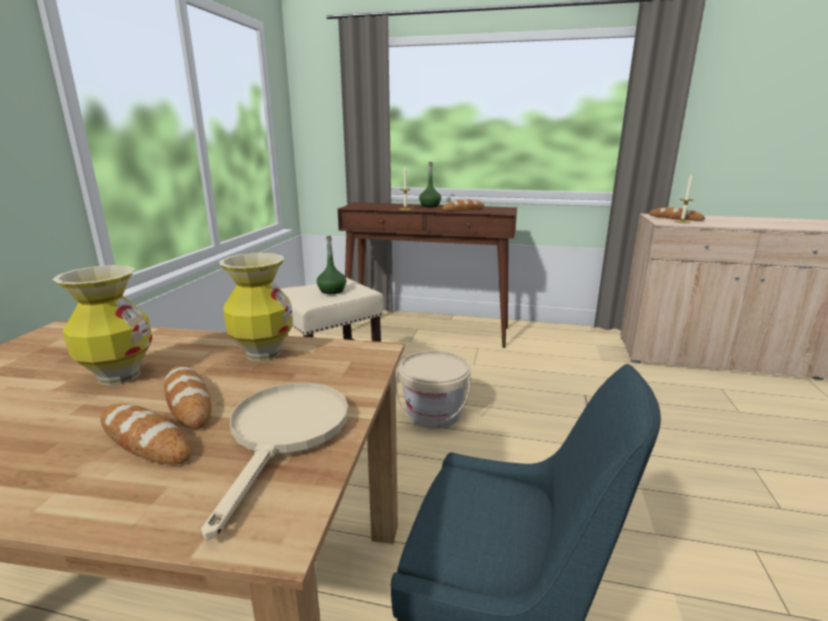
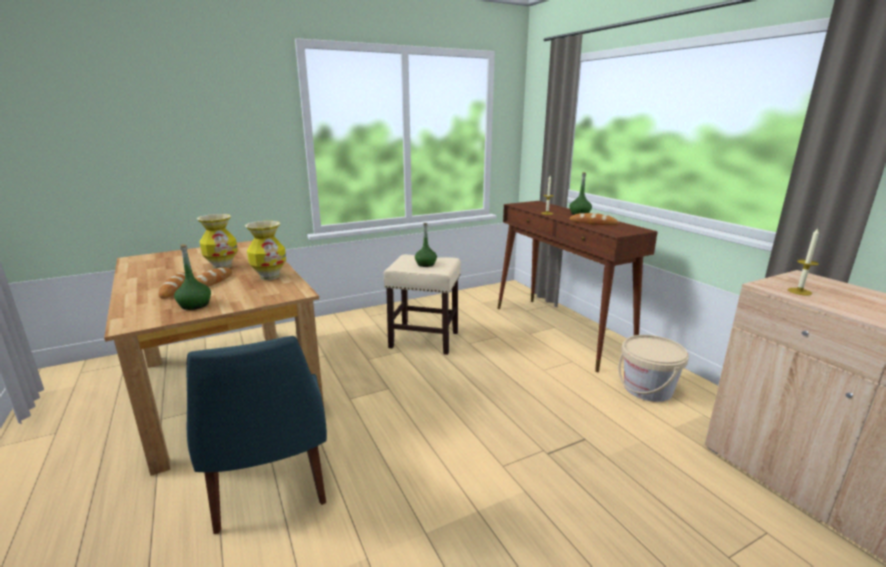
camera: 50 degrees right, 0 degrees up
(285, 434) = (195, 305): beige frying pan -> green bottle
(433, 414) = (449, 383): beige bucket -> beige bucket (647, 389)
(675, 218) = (816, 286): bread -> none

